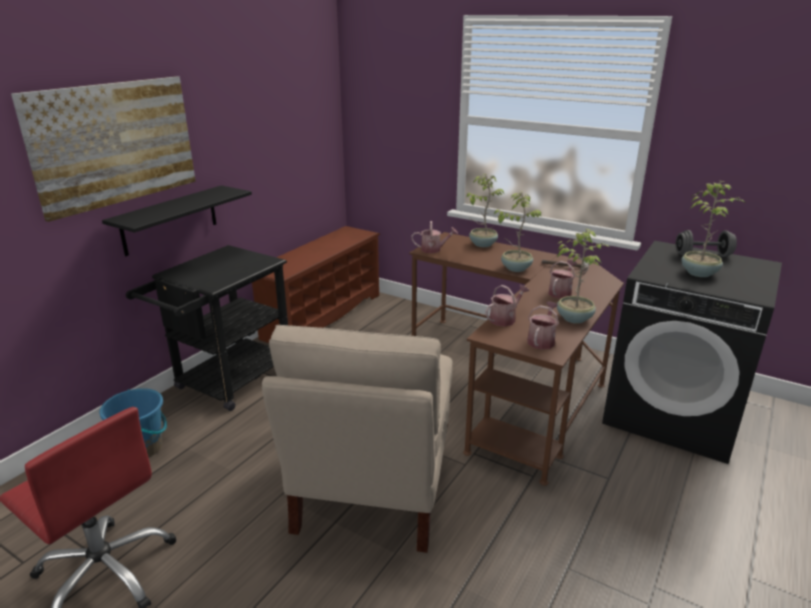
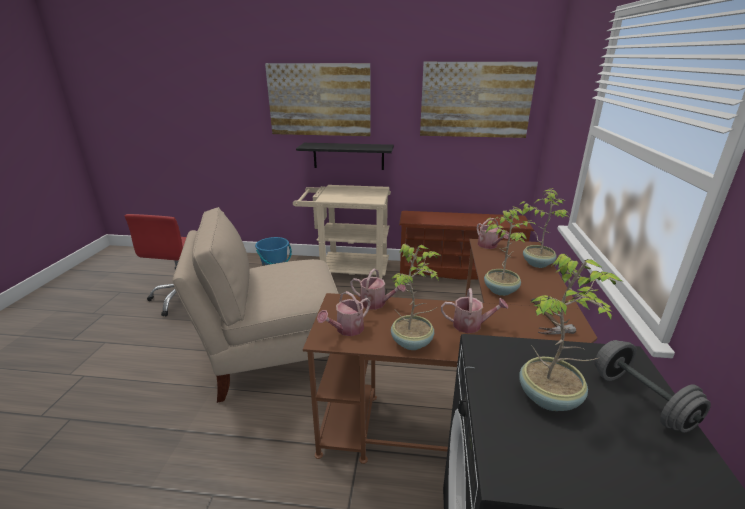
camera: 65 degrees right, 0 degrees up
(227, 384) = (347, 270): black cart -> beige cart
(288, 108) = (475, 100): none -> picture
(542, 340) = (346, 329): watering can -> watering can turned 135 degrees clockwise

